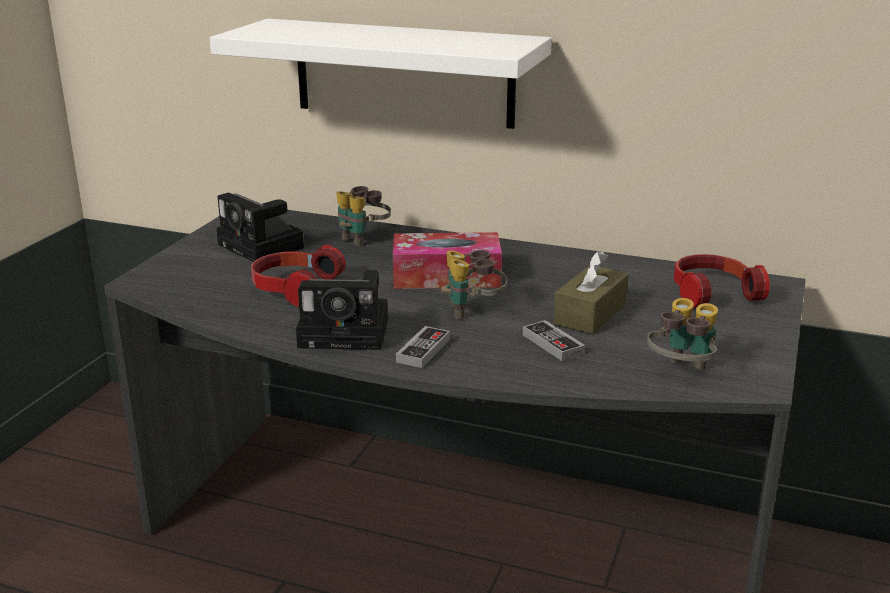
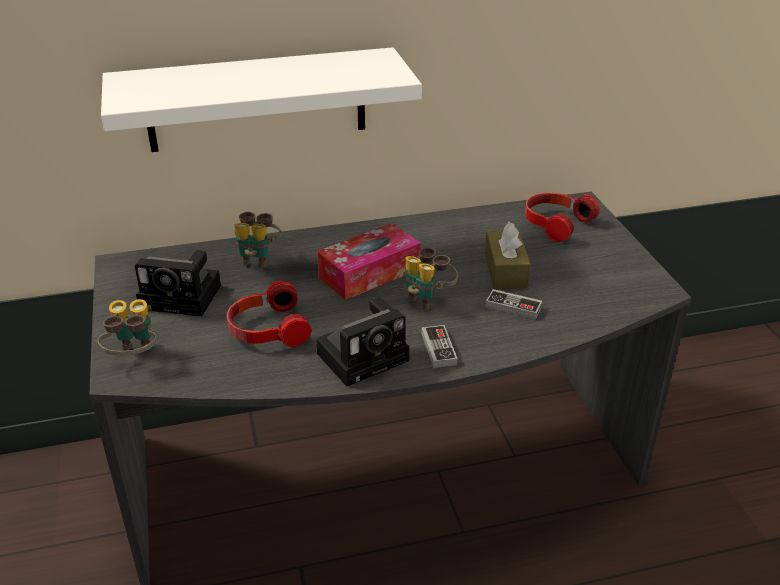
camera: 35 degrees left, 10 degrees up
(682, 373) = (612, 298): binoculars -> binoculars (134, 358)

